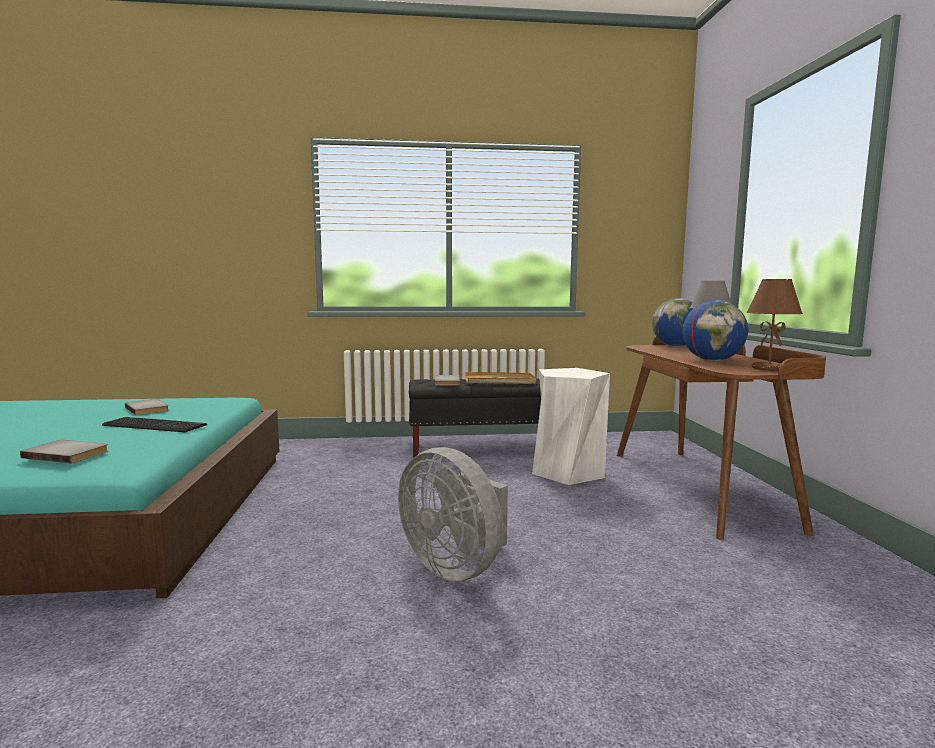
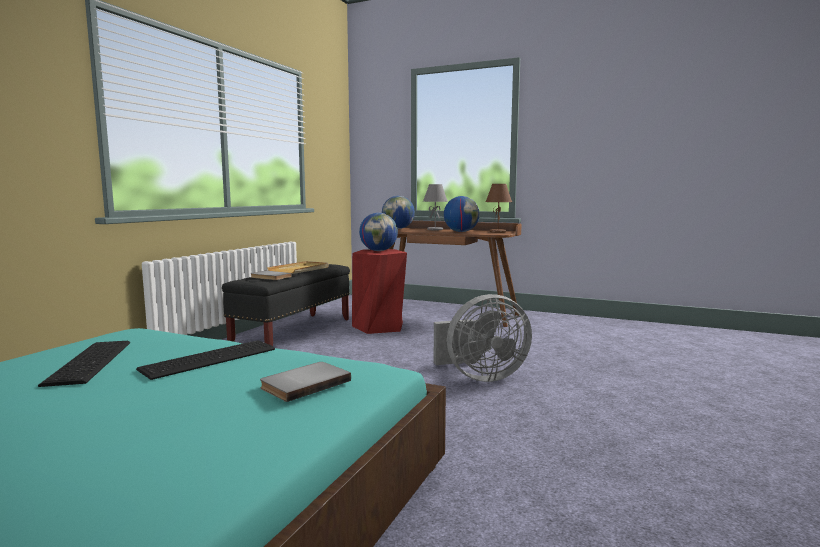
camera: 60 degrees left, 0 degrees up
(149, 409) = (93, 361): grey book -> keyboard
(567, 472) = (379, 326): white stool -> red stool
(574, 371) = (378, 251): none -> globe

